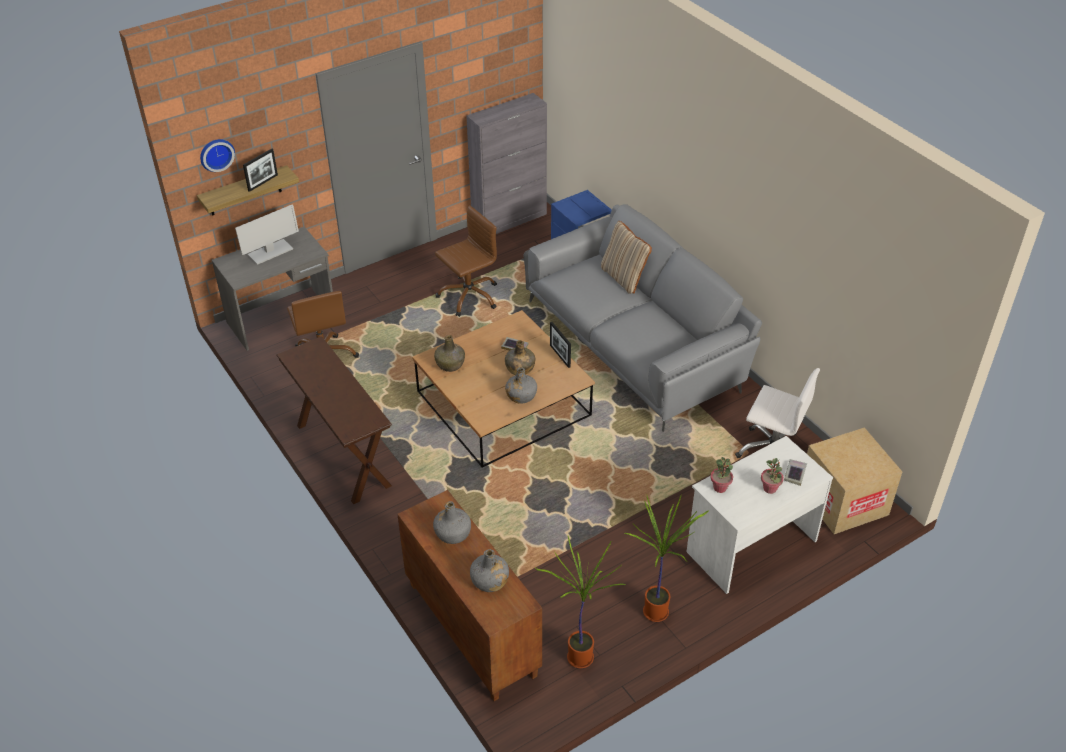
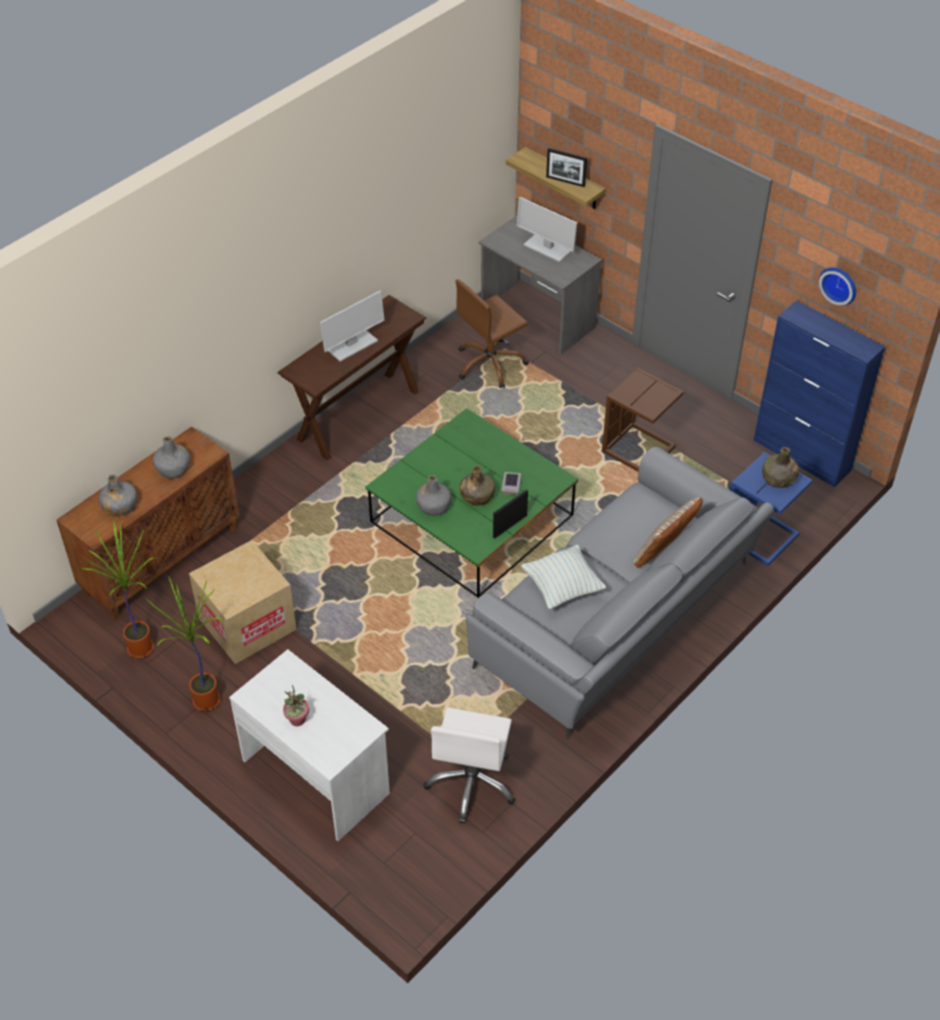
camera: 75 degrees right, 5 degrees up
(216, 154) = (550, 124): wall clock -> wall clock (839, 284)
(335, 388) = (352, 346): none -> monitor
(450, 364) = (464, 440): green bottle -> green bottle (778, 479)
(468, 296) = (639, 451): brown office chair -> brown side table
(503, 403) = (472, 519): brown coffee table -> green coffee table
(510, 220) = (802, 455): grey cabinet -> blue cabinet
(643, 333) = (562, 587): none -> pillow
(720, 487) = (289, 674): potted plant -> none
(794, 474) = (326, 741): book -> none
(843, 501) = (408, 865): cardboard box -> cardboard box (247, 623)

